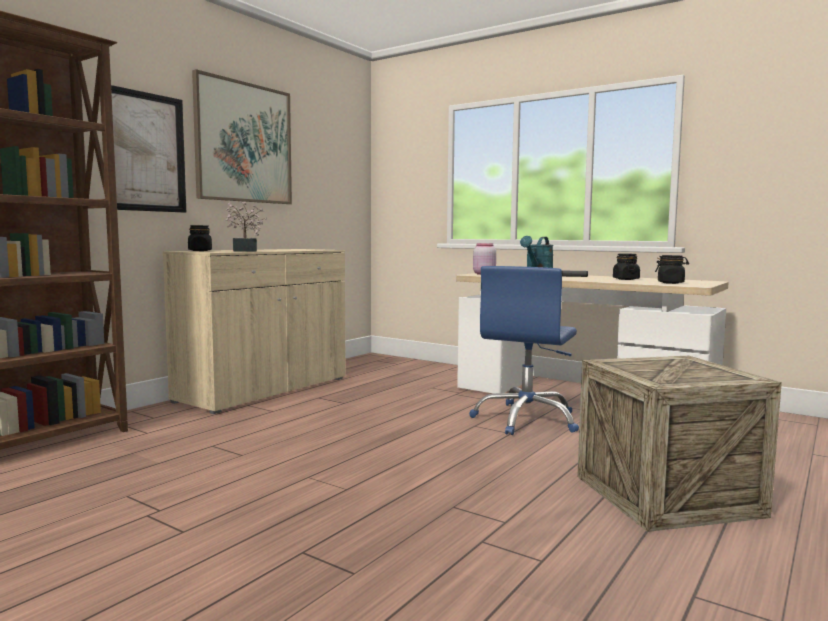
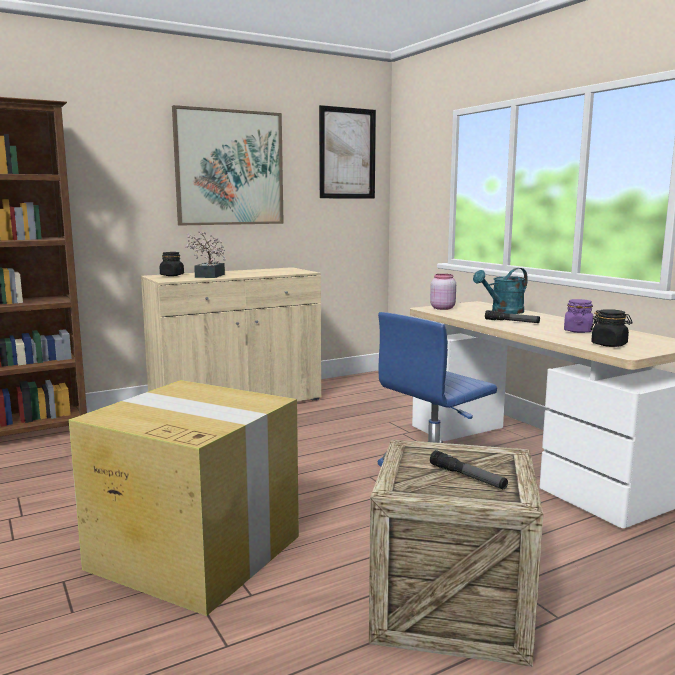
camera: 25 degrees right, 5 degrees up
(145, 152) = (125, 187): picture -> picture (347, 153)
(402, 503) = (193, 551): none -> cardboard box
(625, 279) = (577, 331): black jar -> purple jar
(689, 371) = (467, 477): none -> flashlight

